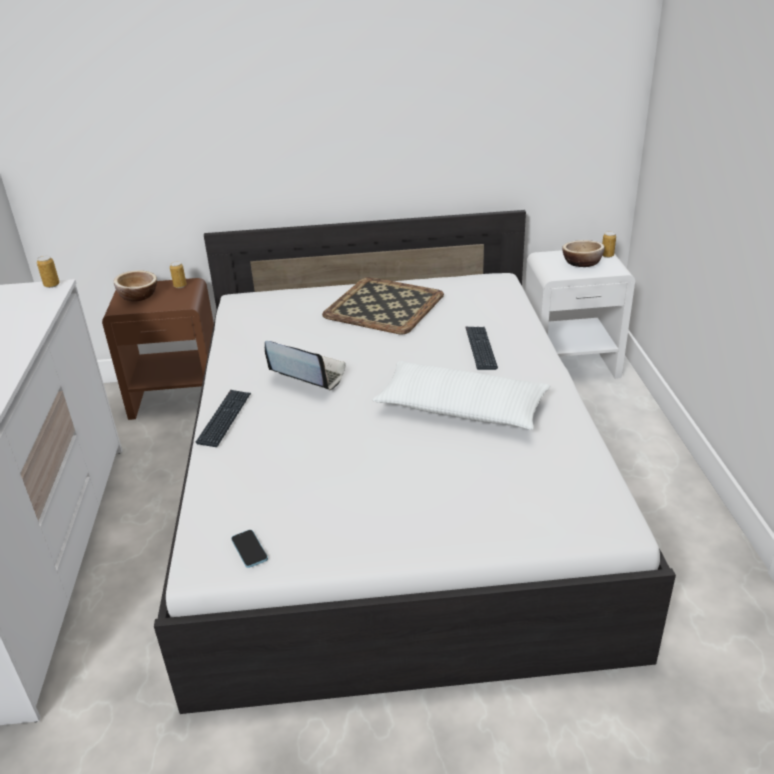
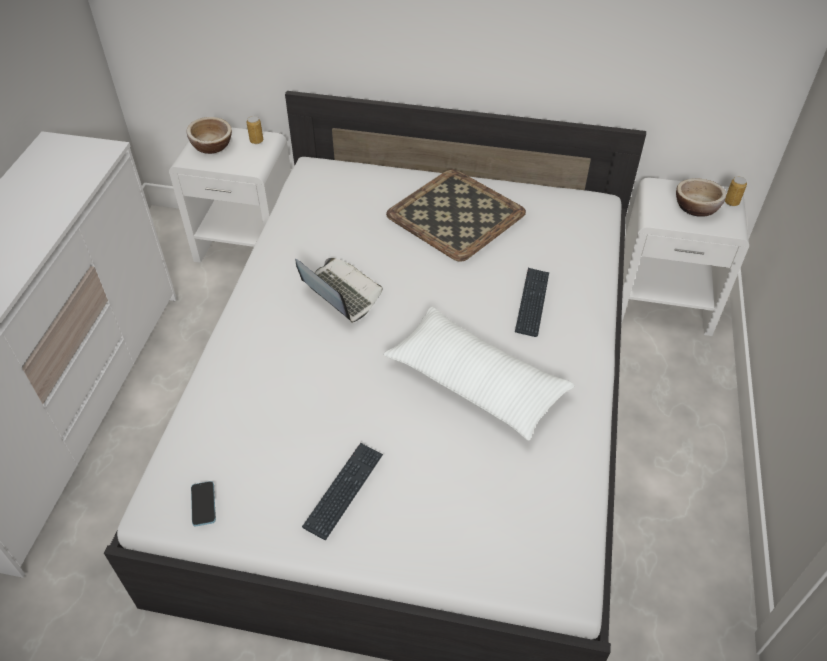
camera: 15 degrees right, 15 degrees up
(52, 285) = (104, 146): can -> none
(178, 397) = (248, 245): brown nightstand -> white nightstand
(225, 418) = (240, 331): keyboard -> keyboard (344, 491)

